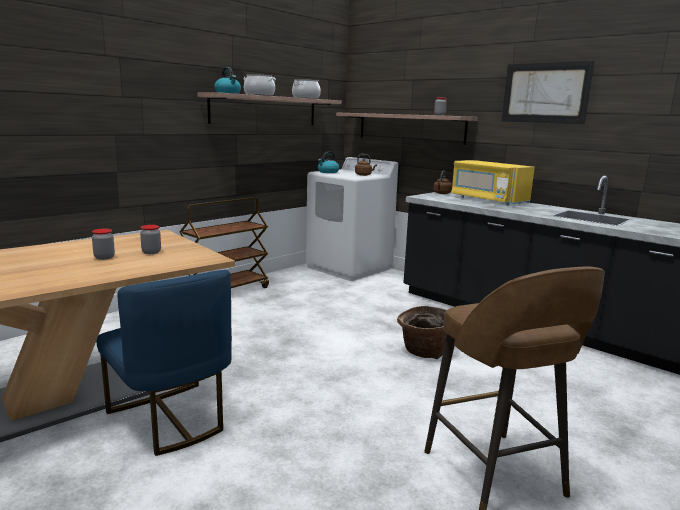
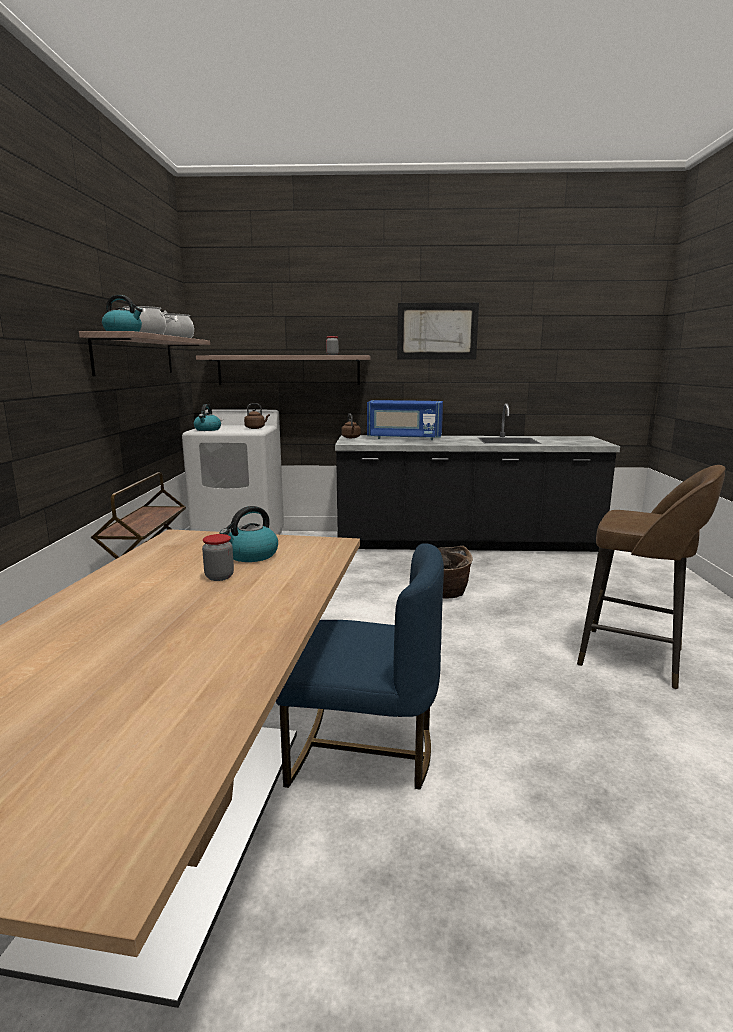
camera: 40 degrees left, 0 degrees up
(151, 252) = (251, 555): jar -> kettle
(487, 200) = (404, 438): yellow microwave -> blue microwave

